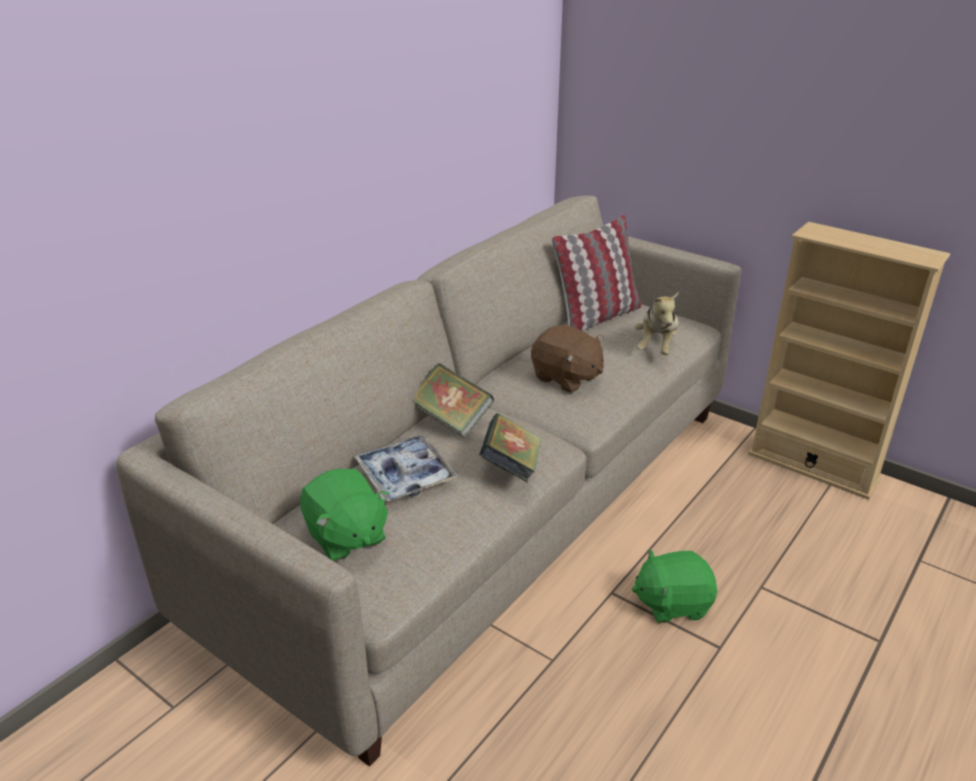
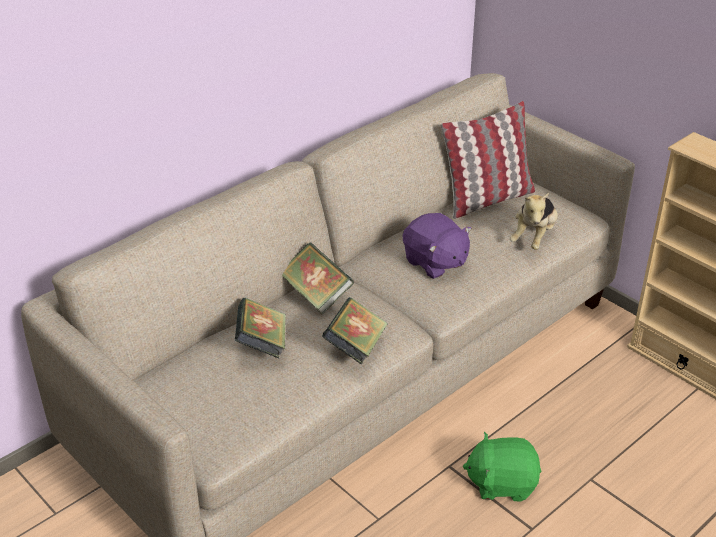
camera: 10 degrees right, 5 degrees up
(345, 537) = (200, 393): green plush toy -> none
(406, 476) = (262, 344): tray -> book
(566, 378) = (435, 263): brown plush toy -> purple plush toy

